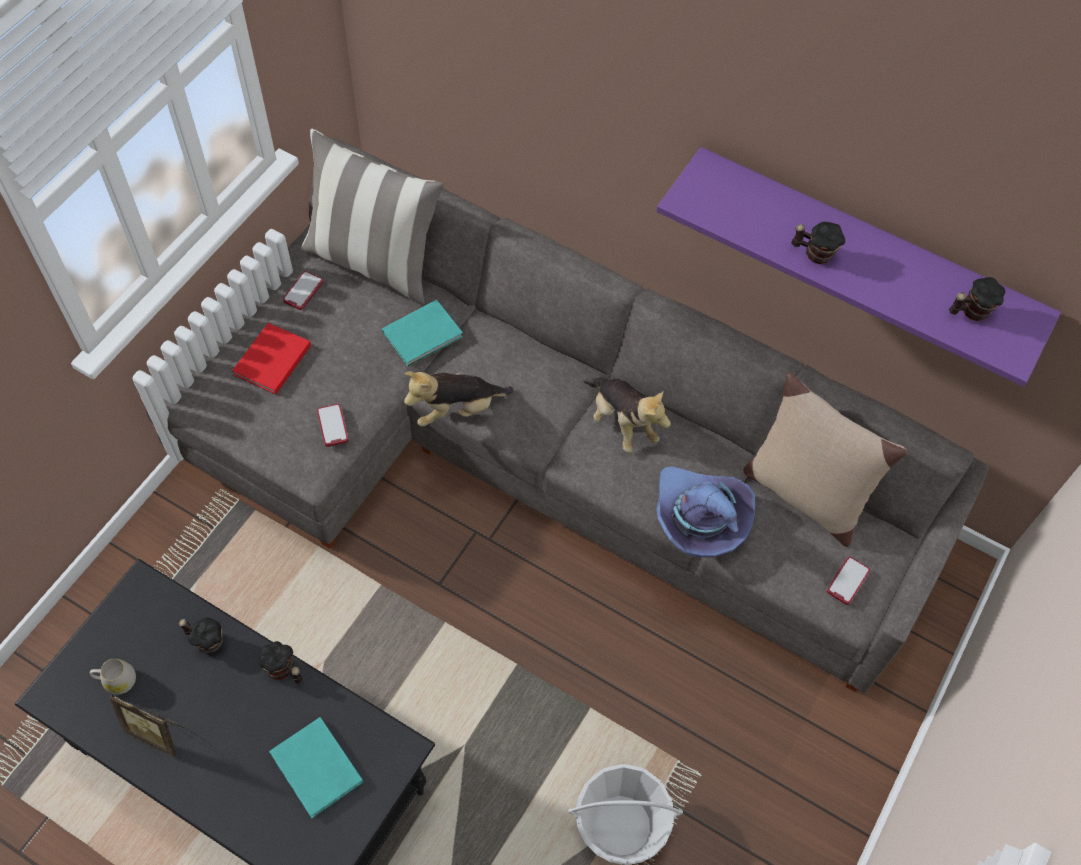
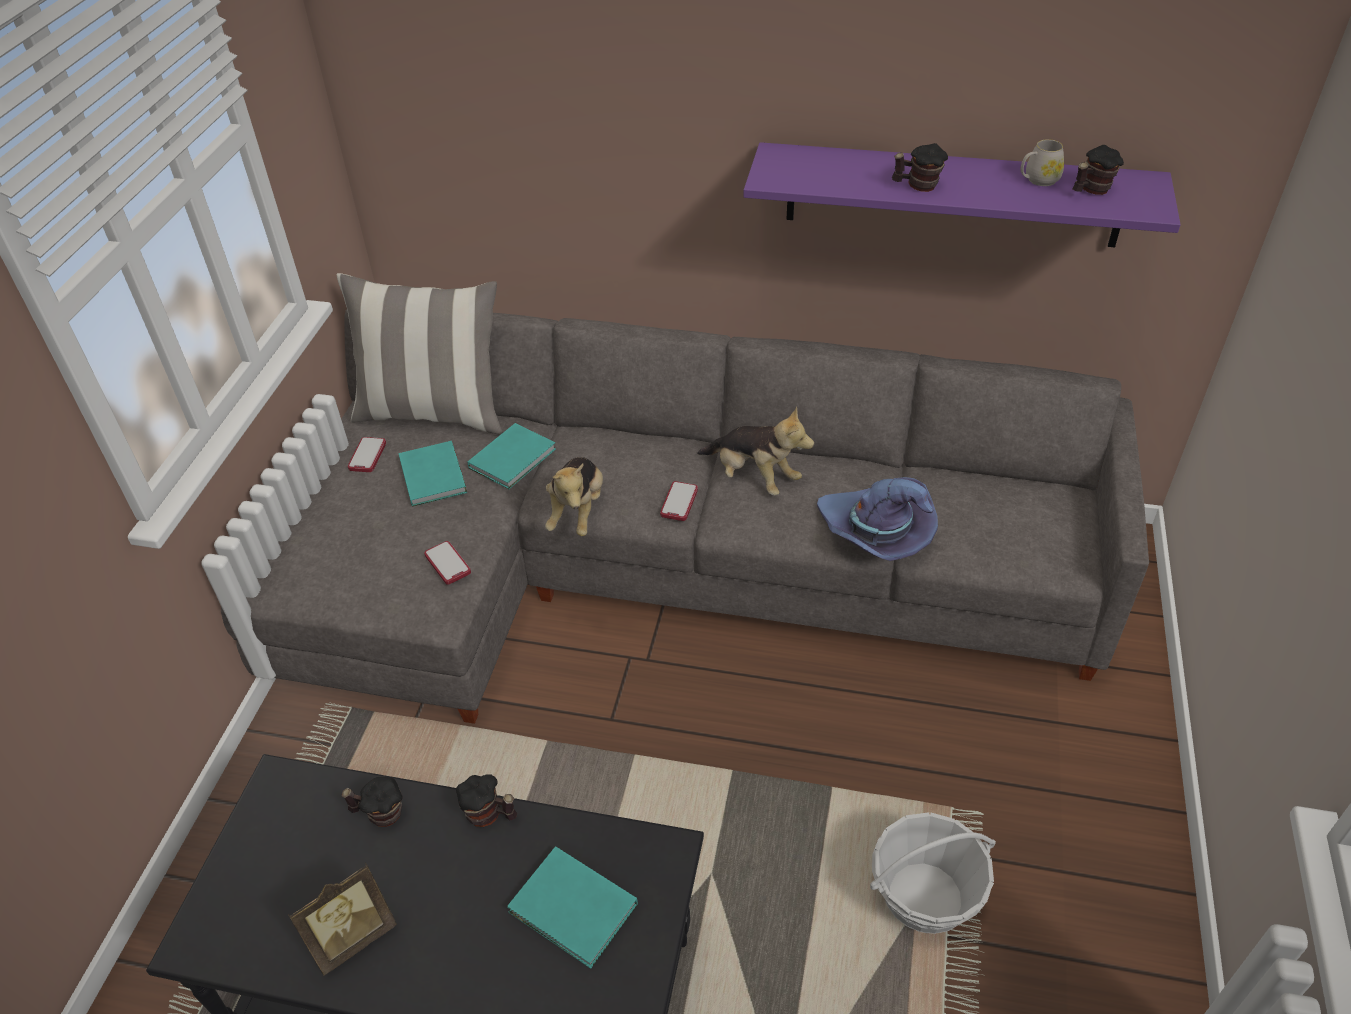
camera: 15 degrees left, 15 degrees down
(116, 681) = (278, 896): white mug -> white mug (1038, 180)
(157, 732) = (352, 937): picture frame -> picture frame turned 45 degrees counterclockwise
(270, 361) = (354, 525): red book -> none
(351, 330) = (434, 474): none -> turquoise book
(456, 409) = (577, 511): plush toy -> plush toy turned 45 degrees counterclockwise
(803, 493) = (966, 482): beige pillow -> none
(848, 581) = (1053, 542): phone -> phone (679, 502)

